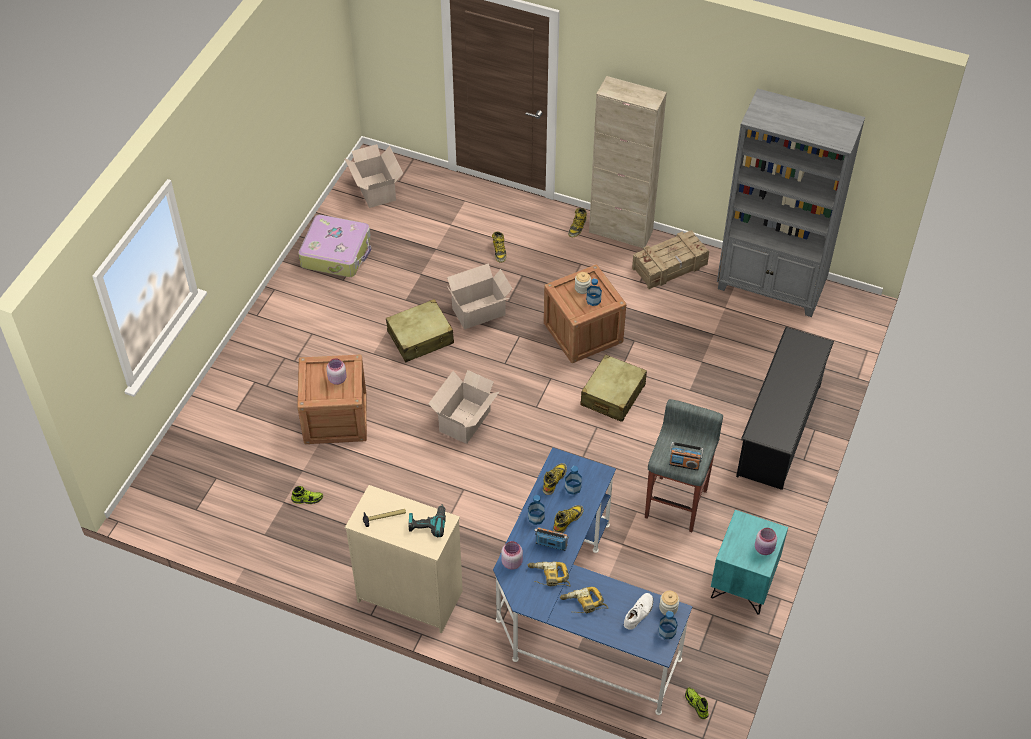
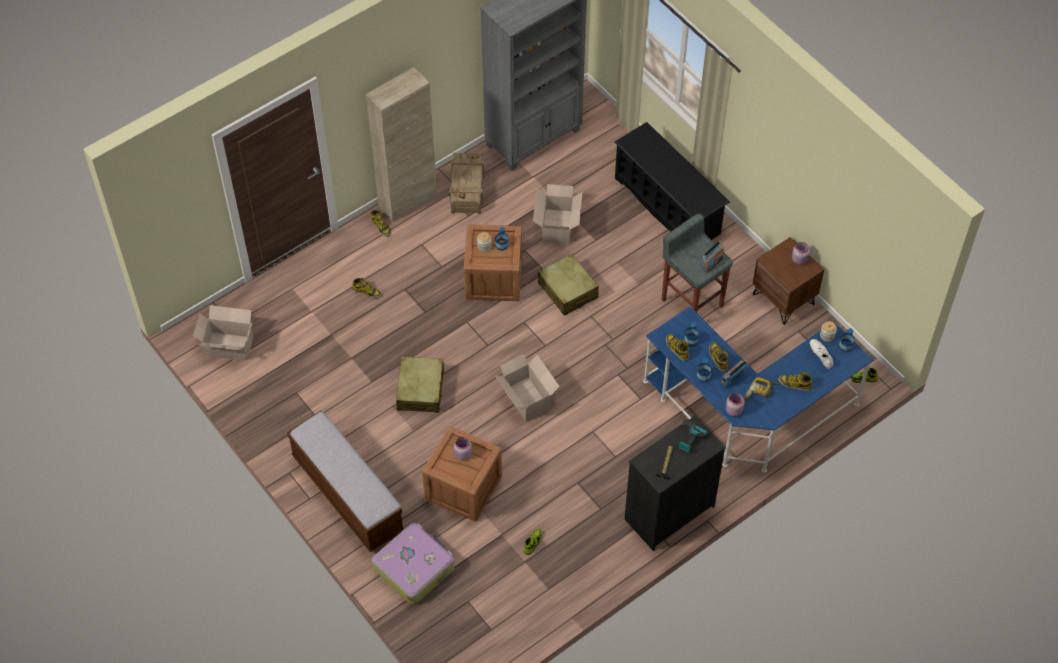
camera: 60 degrees left, 5 degrees up
(277, 339) = (347, 494): none -> bench
(336, 253) = (281, 408): suitcase -> suitcase (414, 567)
(410, 596) = (669, 512): beige dresser -> black dresser
(480, 311) = (422, 336): cardboard box -> cardboard box (557, 225)
(583, 604) = (794, 384): power drill -> boot
(744, 583) = (783, 299): turquoise nightstand -> brown nightstand

